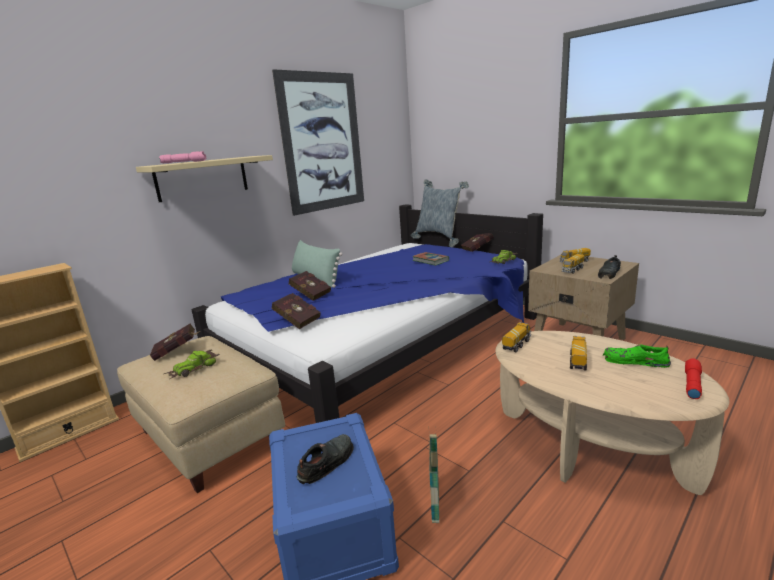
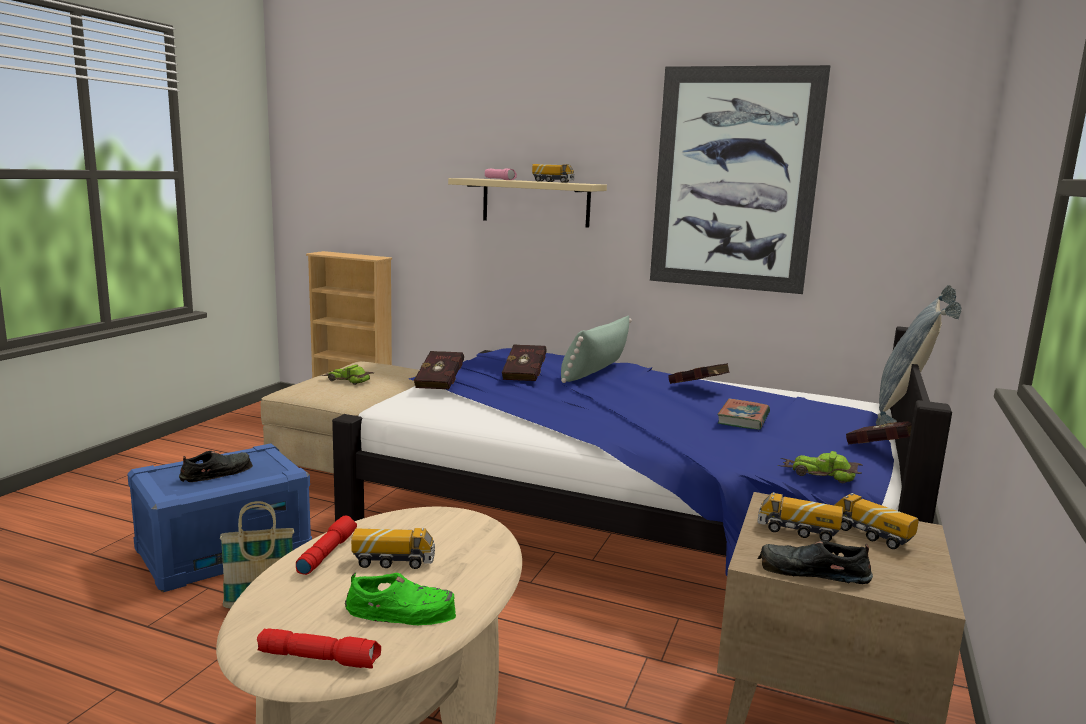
camera: 65 degrees right, 5 degrees down
(178, 352) = (383, 369): red book -> red book (699, 388)
(327, 462) = (217, 472): black shoe -> black shoe turned 60 degrees counterclockwise
(516, 345) = (444, 517): toy truck -> toy truck (553, 182)
(567, 381) = (326, 553): none -> red flashlight
(634, 361) = (402, 611): green shoe -> green shoe turned 90 degrees clockwise

